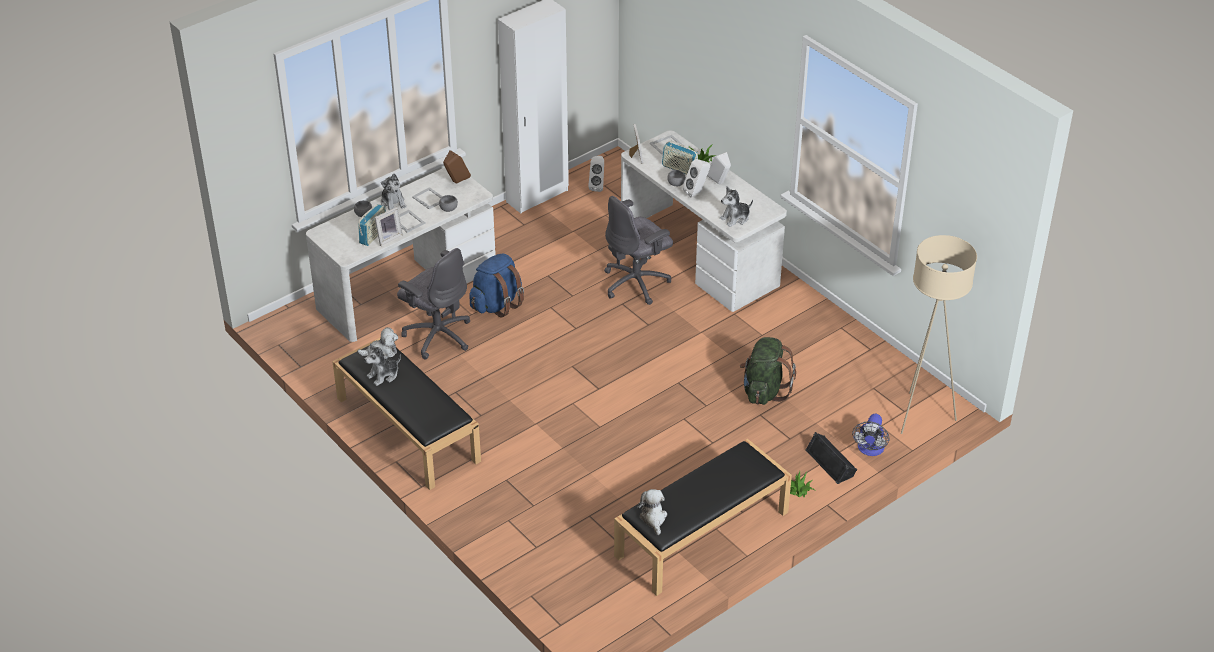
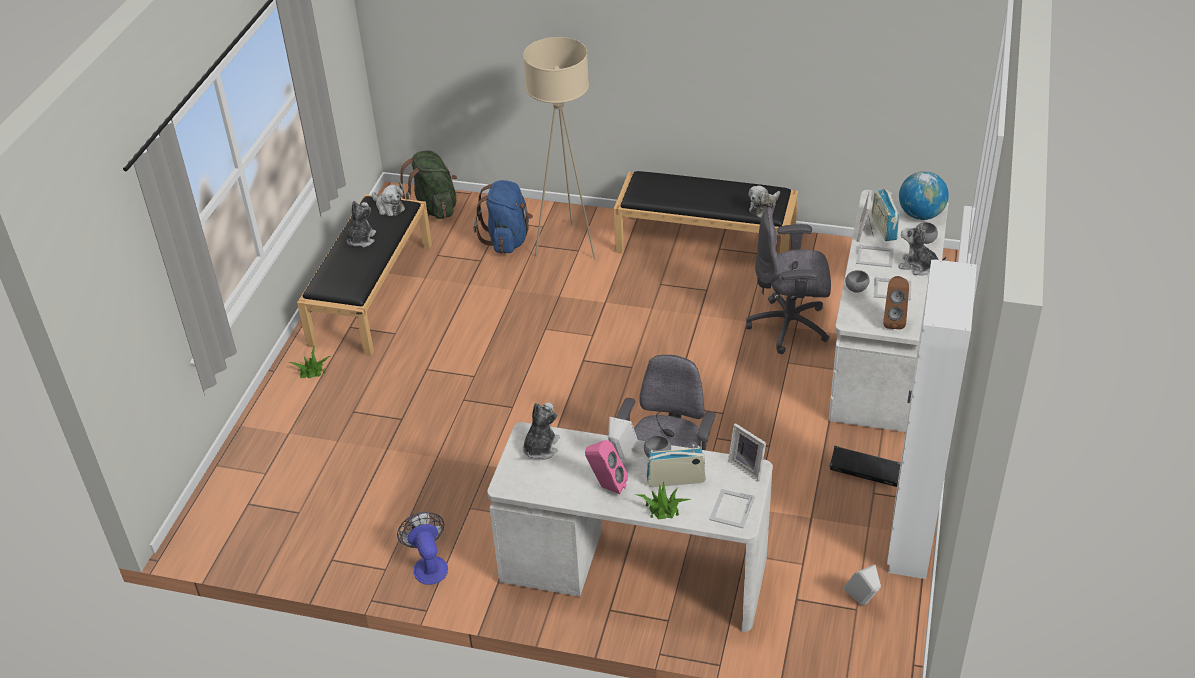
camera: 145 degrees right, 0 degrees up
(338, 230) = (920, 215): none -> globe
(383, 375) = (734, 193): plush toy -> plush toy (361, 240)
(497, 304) = (777, 386): blue backpack -> blue backpack (507, 240)
(719, 183) = (606, 486): white speaker -> pink speaker
(764, 391) = (416, 445): green backpack -> green backpack (434, 208)
(831, 462) = (295, 410): black speaker -> black speaker (865, 472)
(870, 450) = (262, 442): fan -> fan (428, 565)
(921, 416) = (225, 508): beige floor lamp -> beige floor lamp (567, 245)

